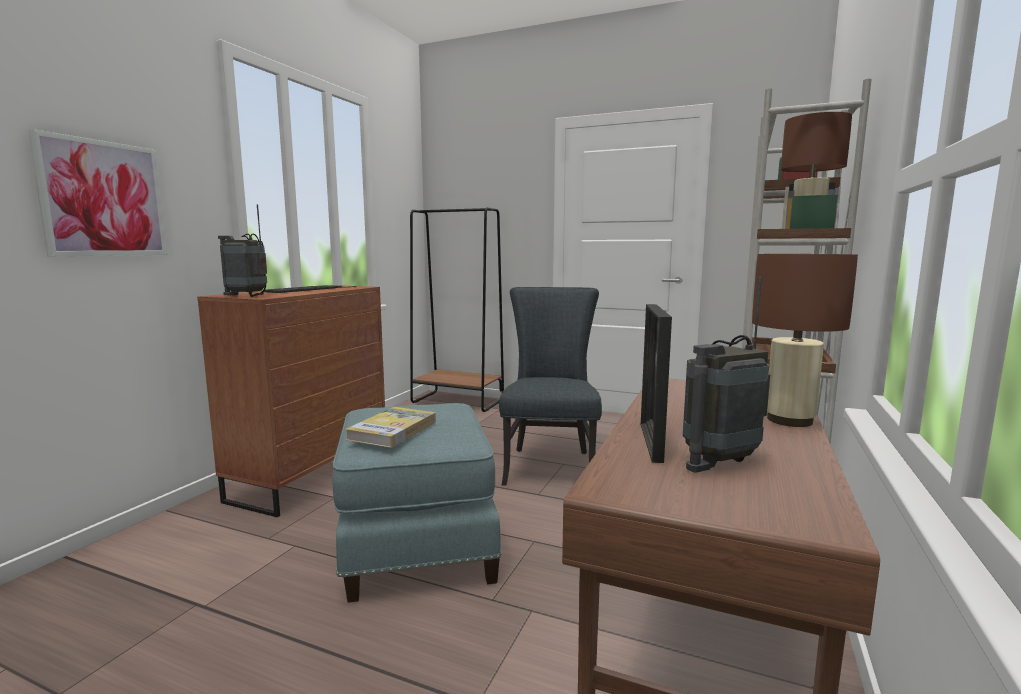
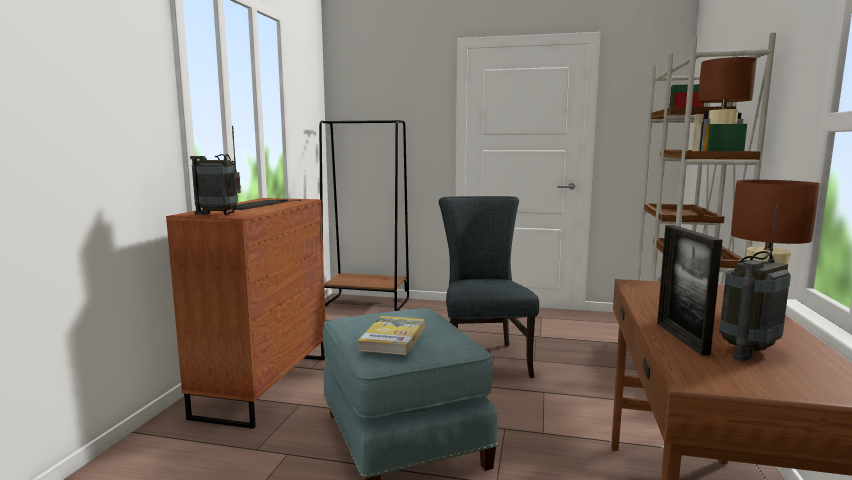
camera: 10 degrees left, 0 degrees up
(103, 199) = (78, 121): picture -> none

